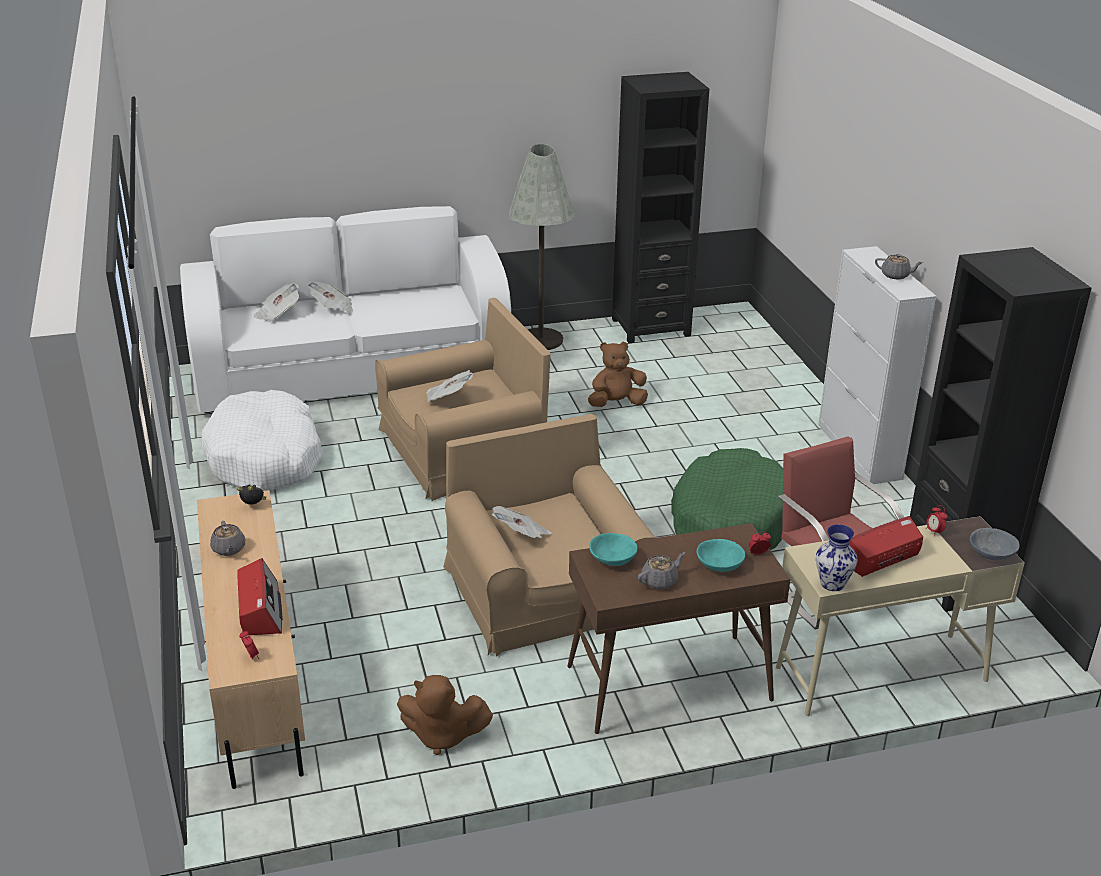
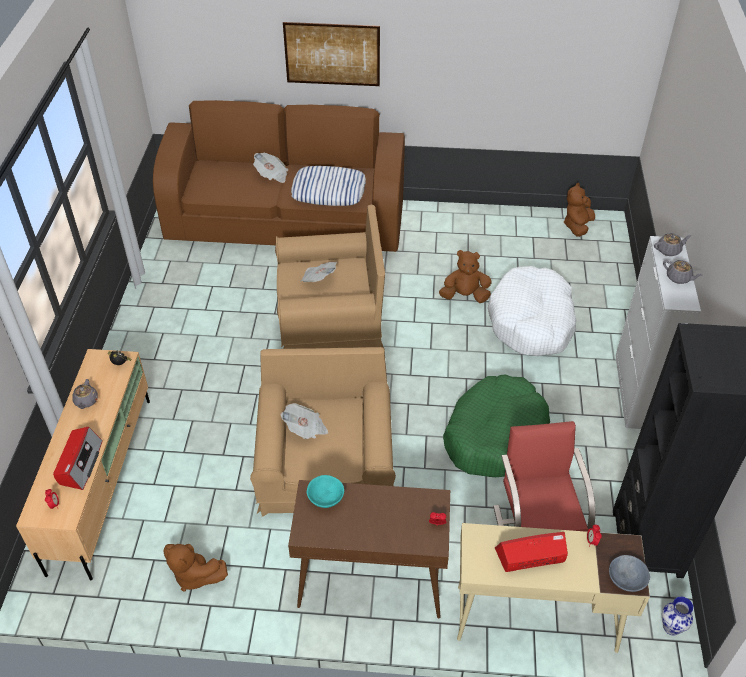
camera: 20 degrees right, 15 degrees up
(265, 458) = (191, 289): white dog bed -> white dog bed (531, 322)
(277, 314) = (231, 173): newspaper -> none
(353, 372) = (286, 221): white sofa -> brown sofa
(393, 143) = (332, 54): none -> picture
(414, 312) = (328, 191): none -> pillow
(540, 340) = (438, 218): grey floor lamp -> none
(650, 327) = (530, 223): black bookcase -> none
(660, 581) = (349, 529): grey teapot -> grey teapot (669, 250)
(705, 322) = (577, 226): none -> brown plush toy
(719, 565) = (401, 526): turquoise bowl -> none
(833, 584) = (478, 572): vase -> vase (672, 627)

